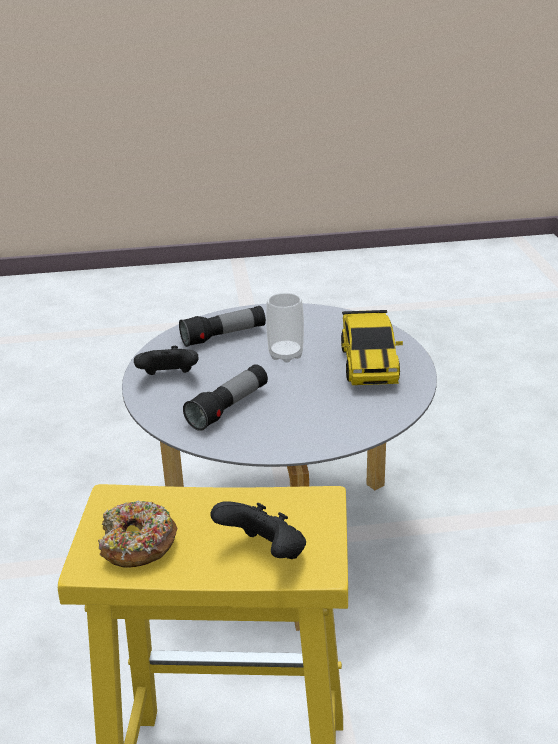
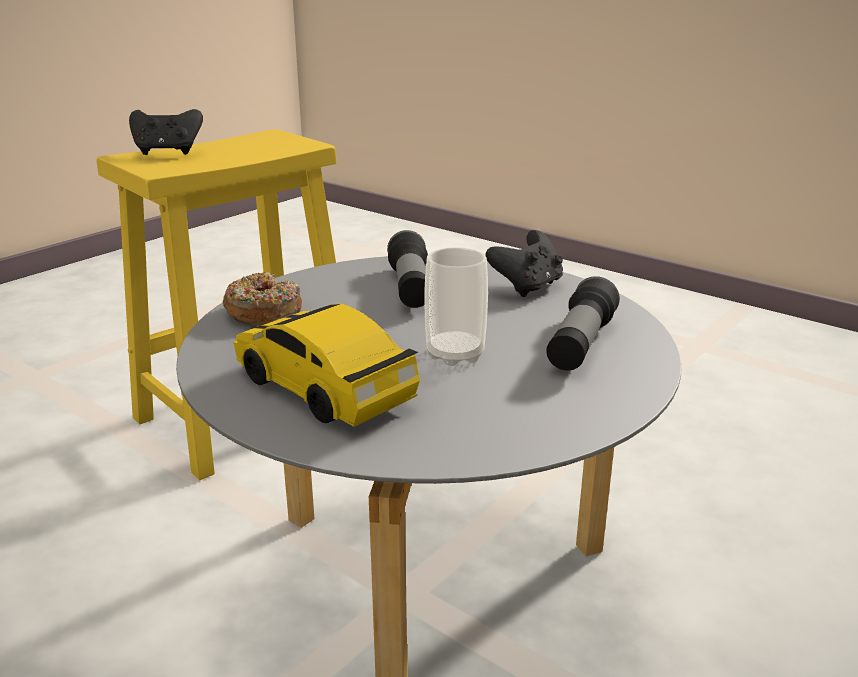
camera: 135 degrees right, 5 degrees down
(137, 544) = (255, 140): donut -> donut (263, 312)

